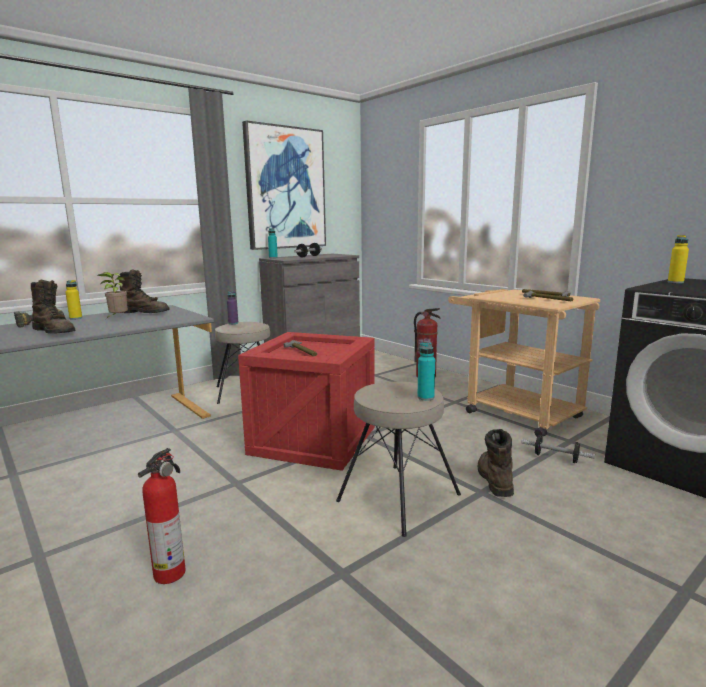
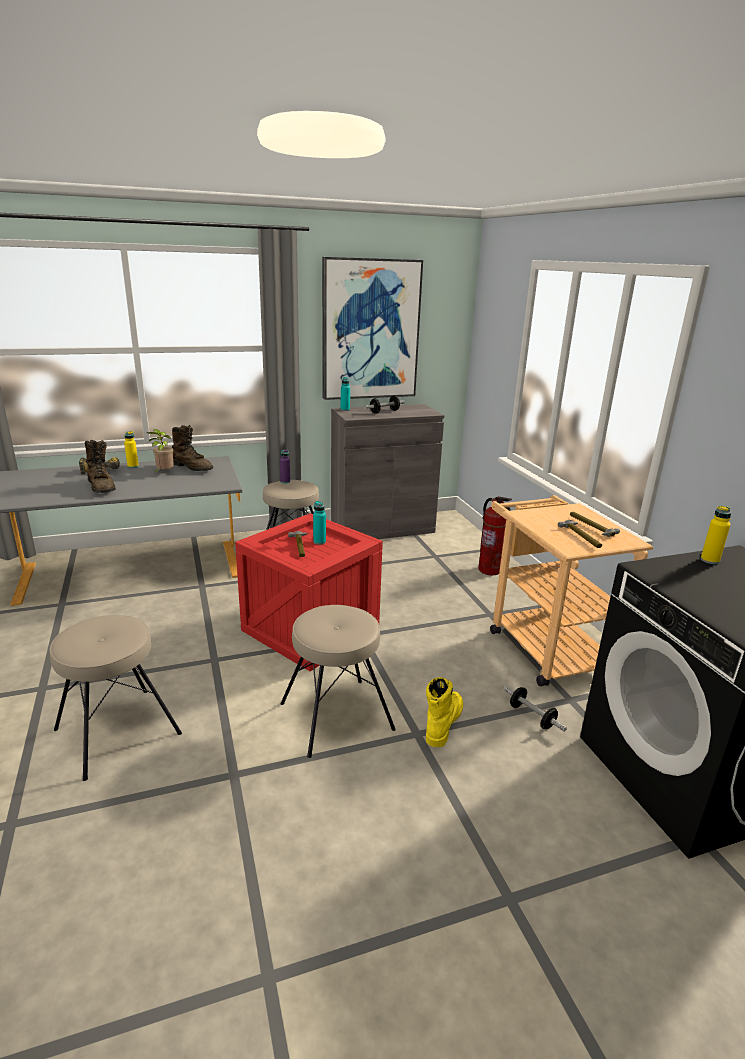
camera: 20 degrees right, 10 degrees up
(171, 572) = (117, 730): fire extinguisher -> beige stool
(425, 397) = (352, 638): turquoise bottle -> turquoise bottle (319, 542)
(494, 479) = (442, 722): brown boot -> yellow boot

